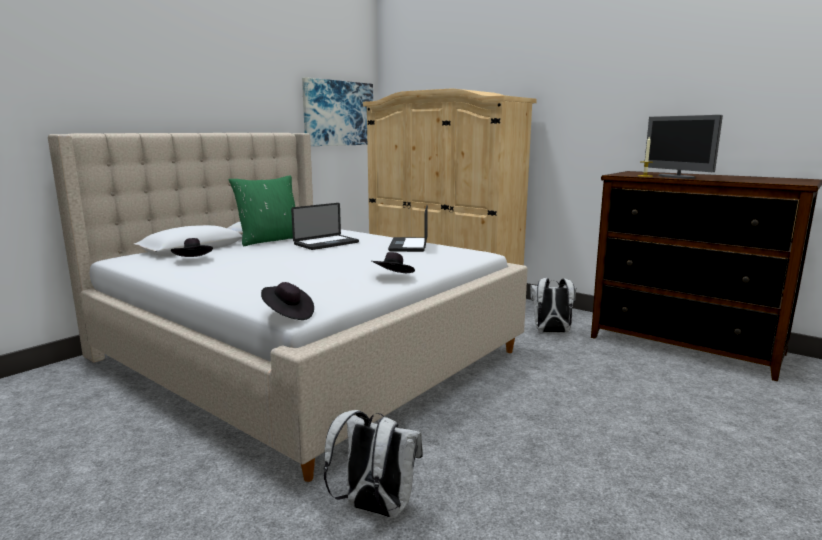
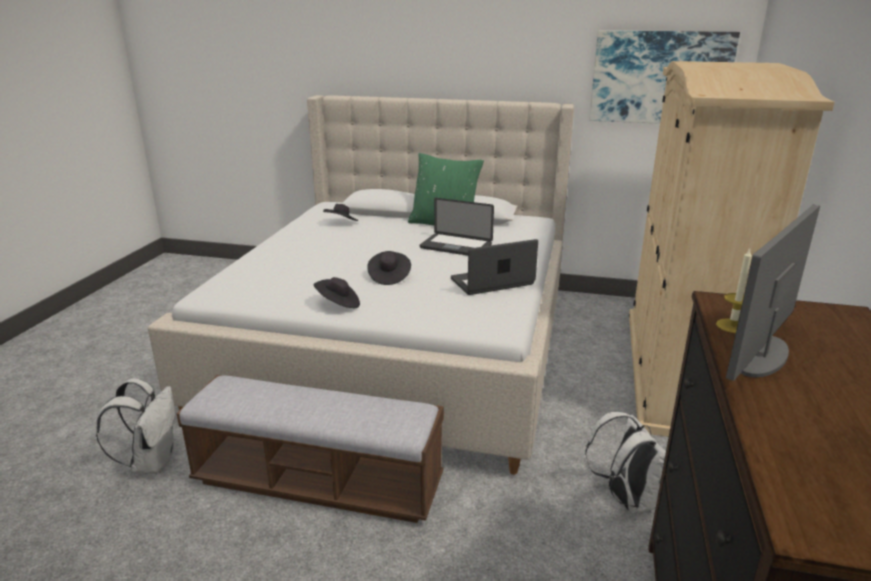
camera: 65 degrees right, 10 degrees up
(288, 315) = (201, 293): black hat -> black hat (389, 277)
(476, 418) = (318, 482): none -> bench

